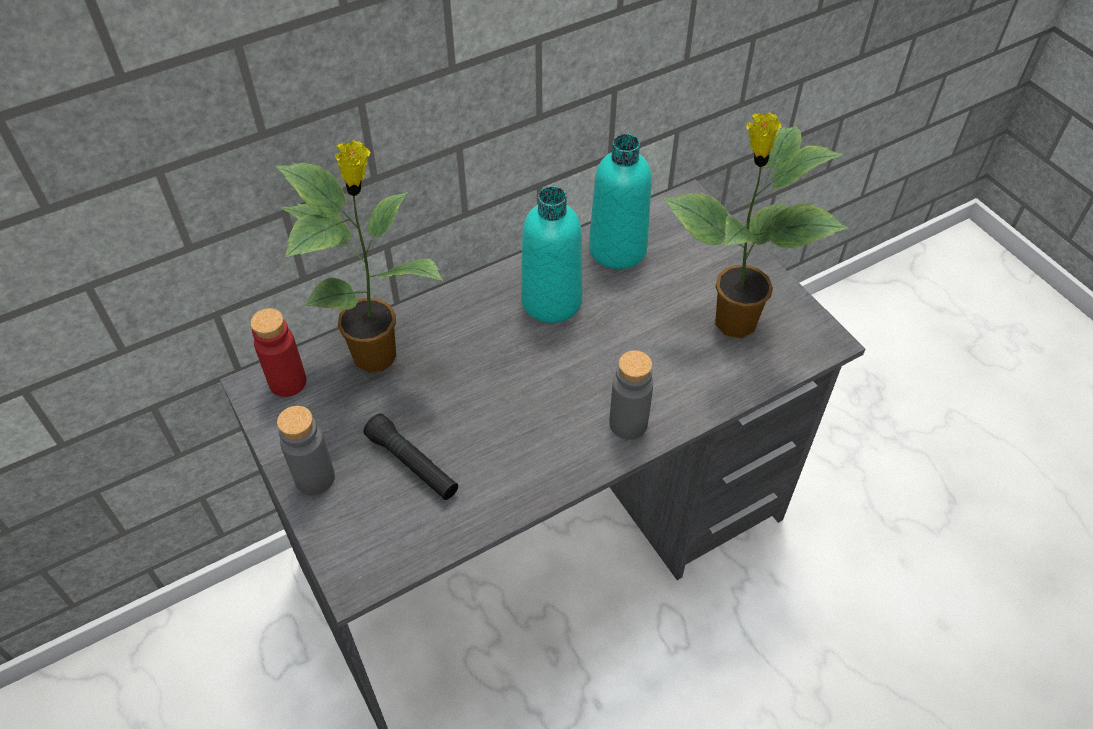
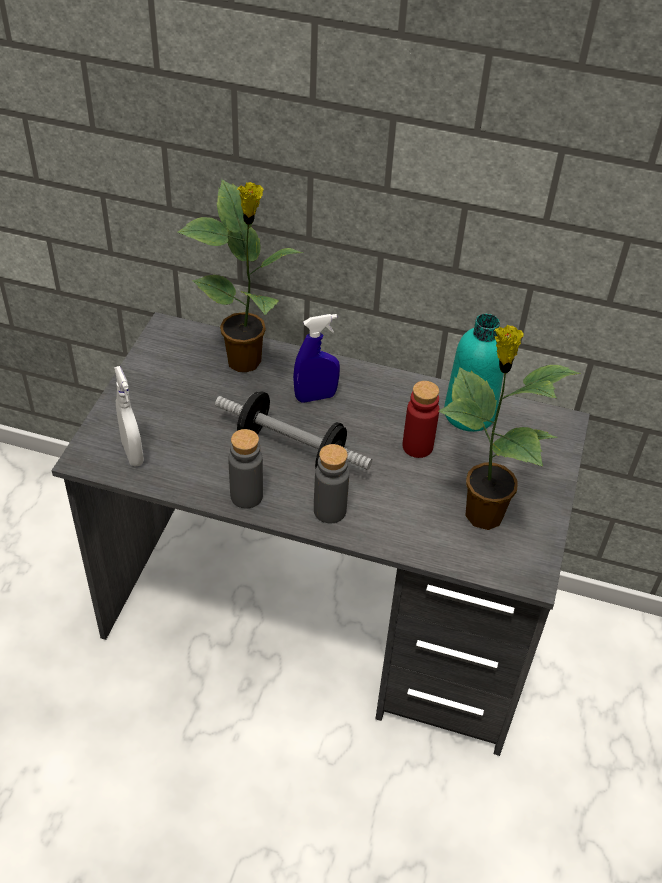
camera: 45 degrees right, 5 degrees down
(287, 382) = (183, 339): red bottle -> red bottle (417, 446)
(315, 478) = (132, 395): grey bottle -> grey bottle (246, 496)
(394, 531) = (132, 453): none -> white spray bottle
(413, 465) = (186, 430): black flashlight -> none
(482, 336) = (315, 397): none -> blue spray bottle
(527, 400) = (291, 450): none -> dumbbell
(551, 301) = (383, 410): turquoise bottle -> none

